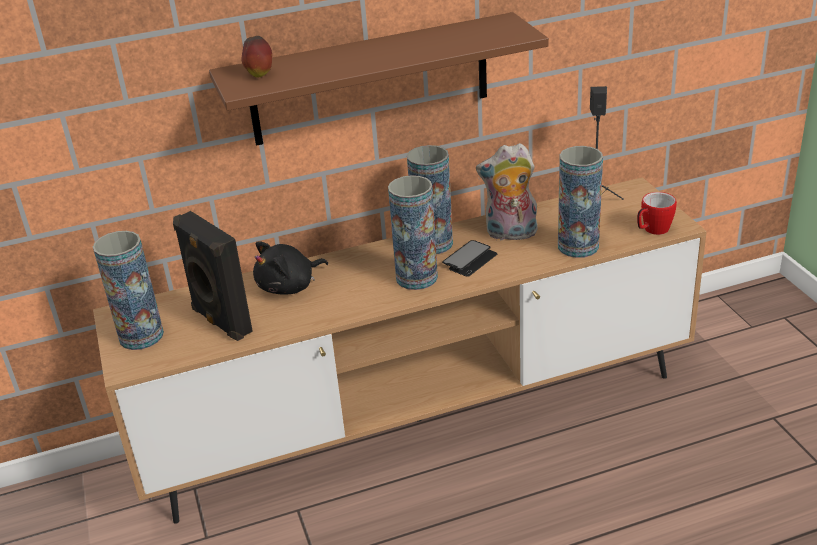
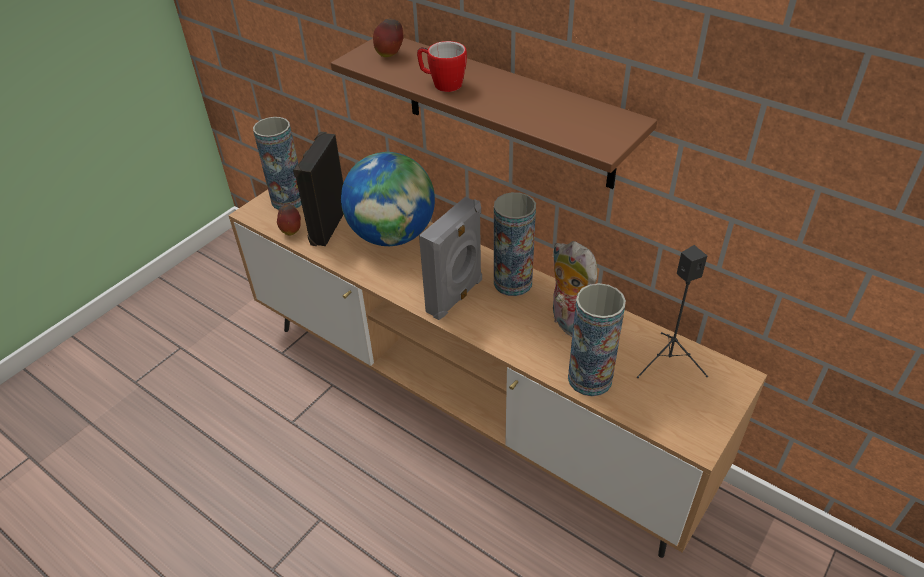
camera: 55 degrees right, 10 degrees up
(197, 347) = (291, 231): none -> apple
(289, 286) = (392, 235): black plush toy -> globe
(416, 278) = (456, 296): vase -> grey speaker
(470, 260) = (507, 316): phone -> none
(652, 230) = (669, 424): mug -> mug (442, 84)

